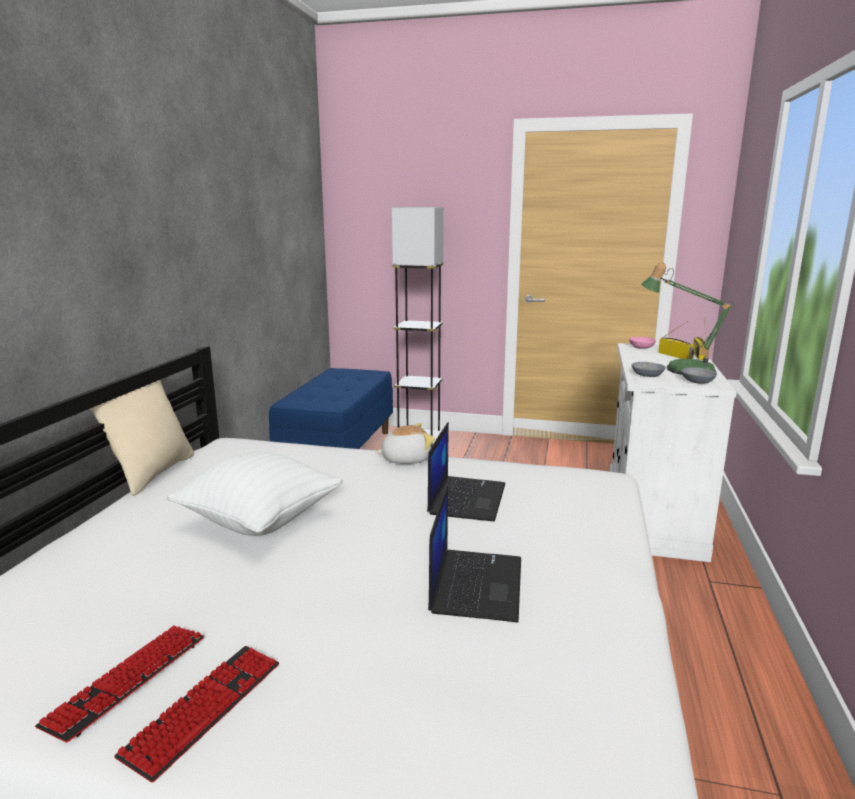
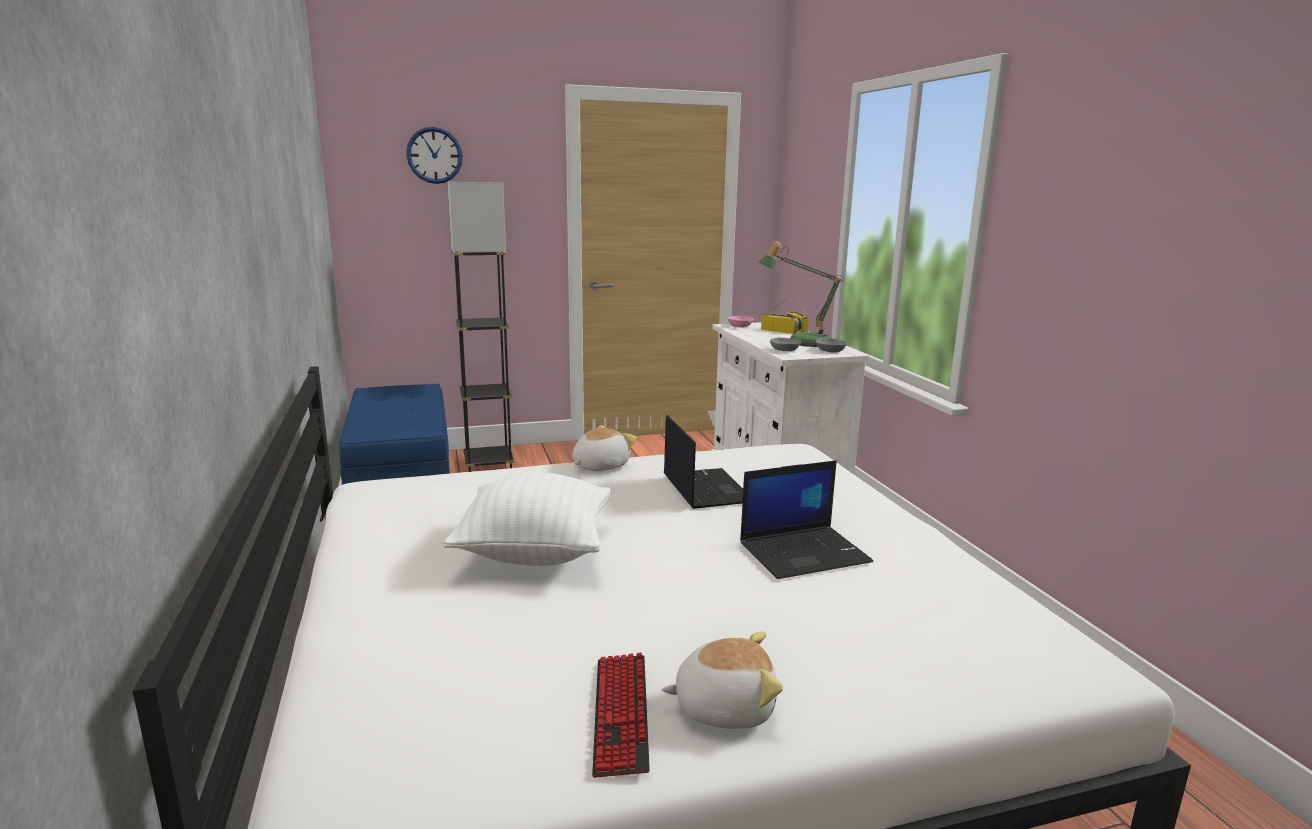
camera: 30 degrees left, 0 degrees up
(152, 473) = (319, 536): beige pillow -> none
(205, 709) = (724, 706): keyboard -> plush toy
(401, 186) = (434, 155): none -> wall clock
(475, 584) = (805, 552): laptop -> laptop turned 90 degrees clockwise

